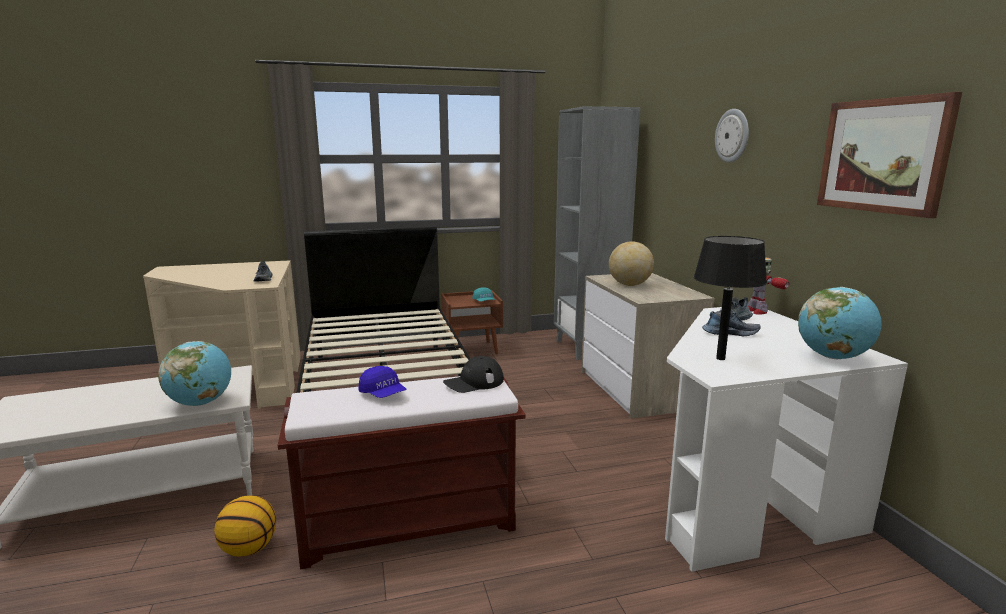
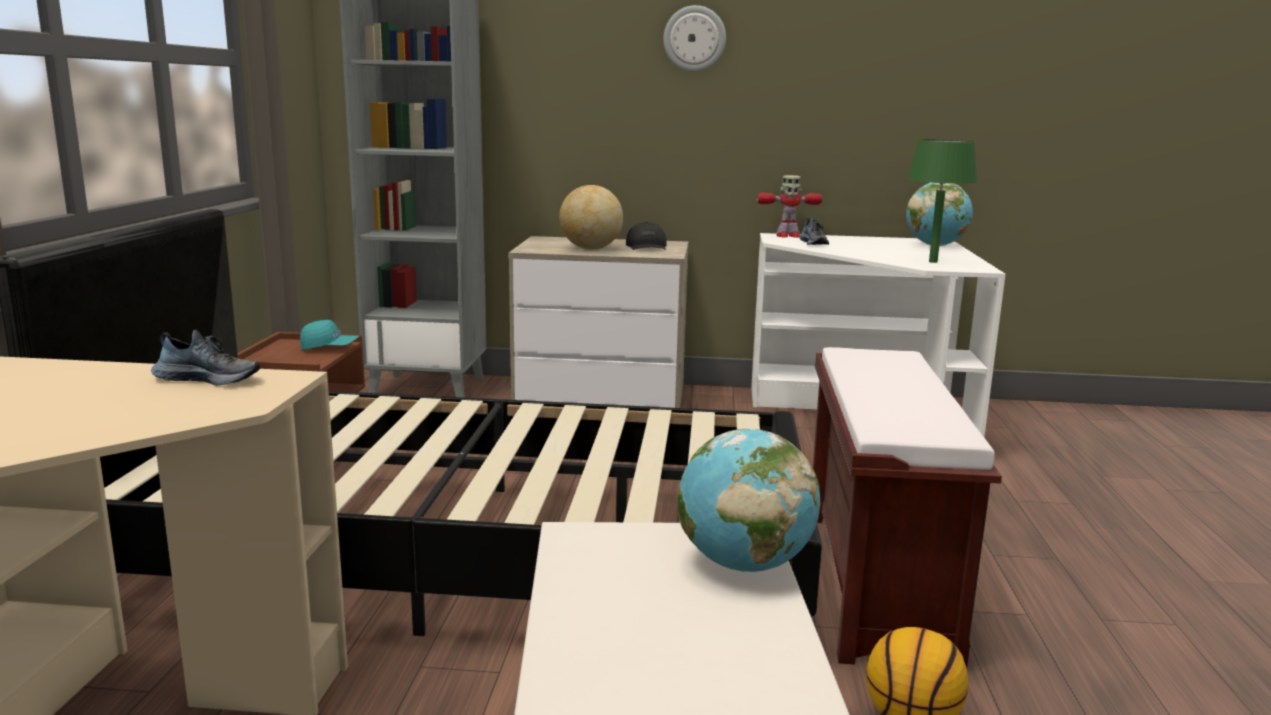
camera: 70 degrees left, 0 degrees up
(383, 394) = (888, 396): blue cap -> none
(473, 382) = (861, 358): black cap -> black cap (647, 246)
(721, 358) = (933, 262): black table lamp -> green table lamp
(730, 333) = (857, 250): shoe -> none
(883, 155) = (906, 64): picture -> none

